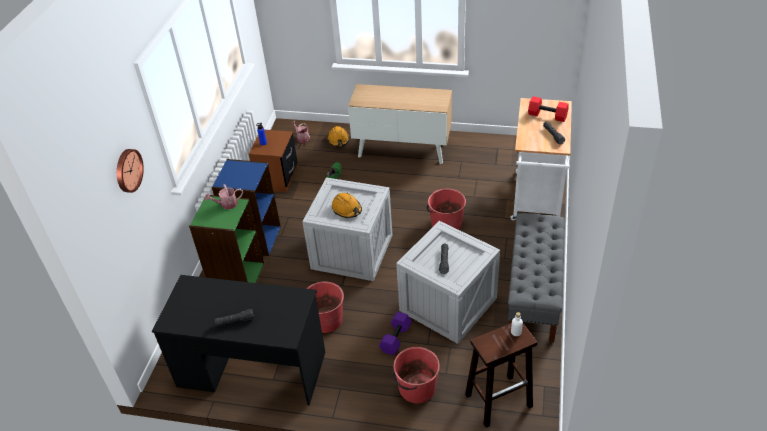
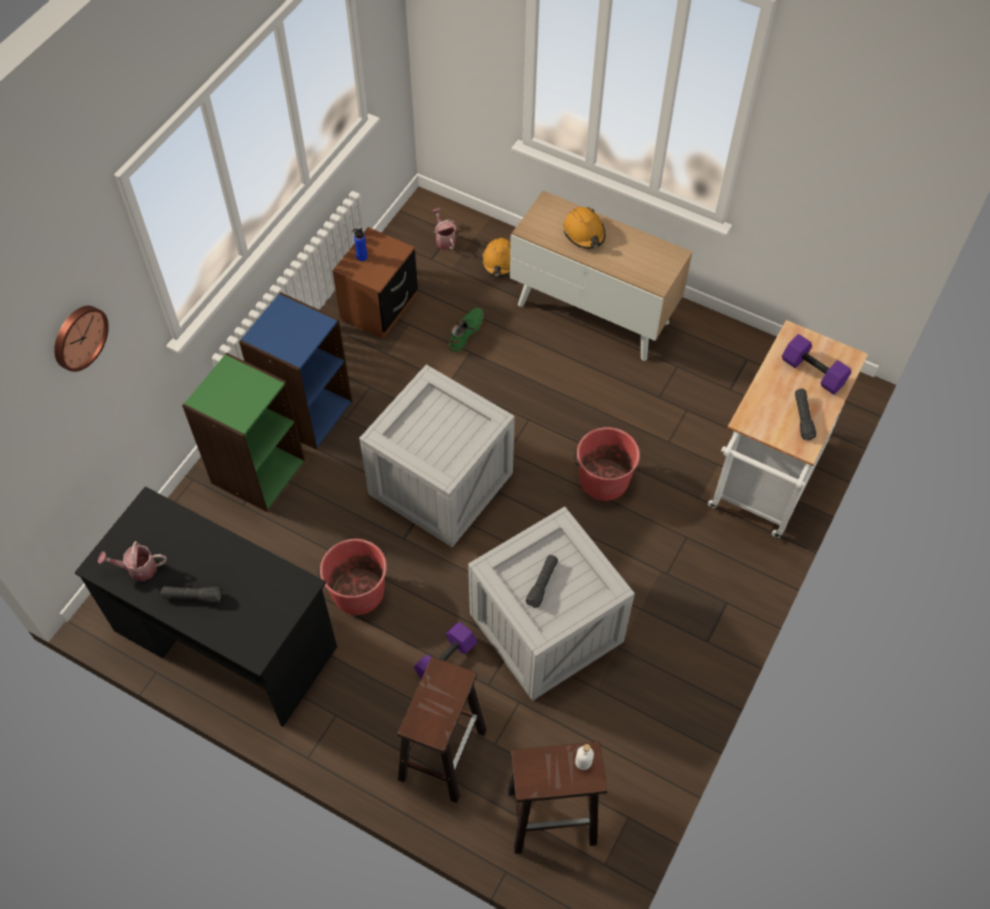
camera: 15 degrees right, 15 degrees up
(226, 204) = (249, 382): watering can -> watering can (138, 569)
(347, 209) = (435, 436): orange hard hat -> orange hard hat (584, 233)
(416, 388) = (443, 753): red bucket -> brown stool
(533, 293) = (684, 653): grey bench -> none
(547, 116) = (812, 372): red dumbbell -> purple dumbbell

